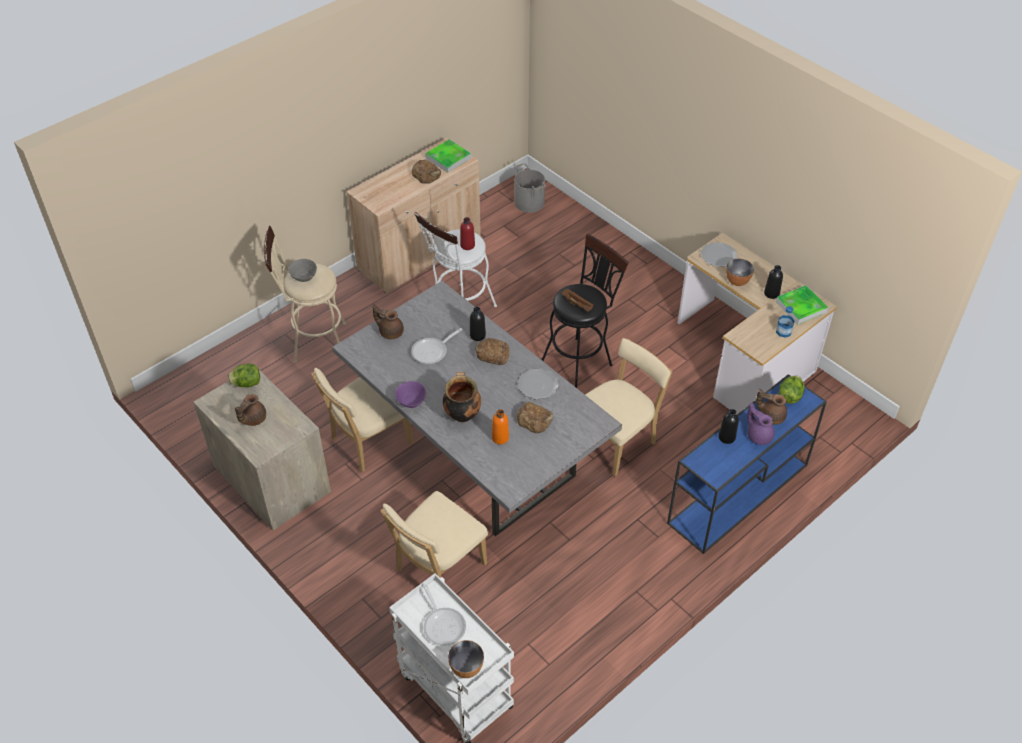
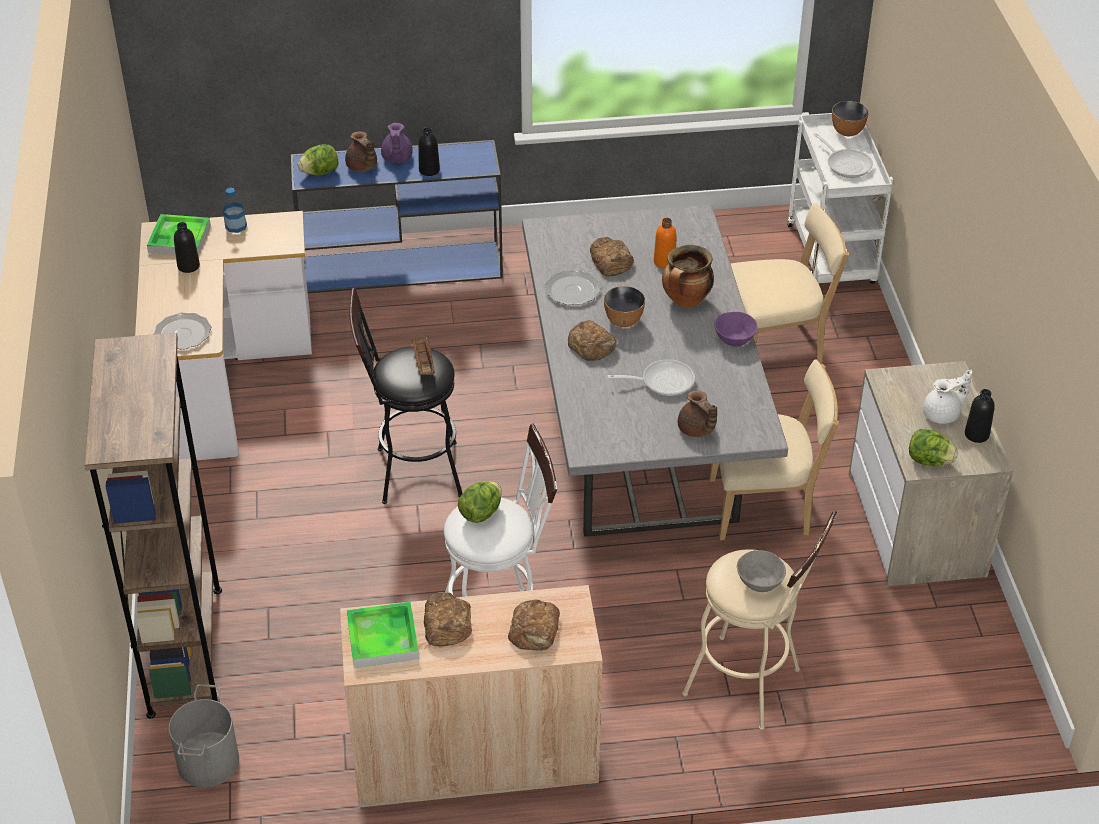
camera: 145 degrees left, 5 degrees down
(252, 419) = (942, 414): brown teapot -> white teapot
(385, 189) = (535, 630): none -> bread
(443, 625) = (846, 164): frying pan -> frying pan turned 135 degrees clockwise
(467, 245) = (481, 513): red bottle -> lettuce
(477, 335) = (589, 374): black bottle -> black bottle (976, 434)
(588, 232) = (185, 651): none -> brown bookcase
(617, 441) = (467, 368): beige chair -> none
(737, 281) = (205, 296): bowl -> bowl (624, 321)

